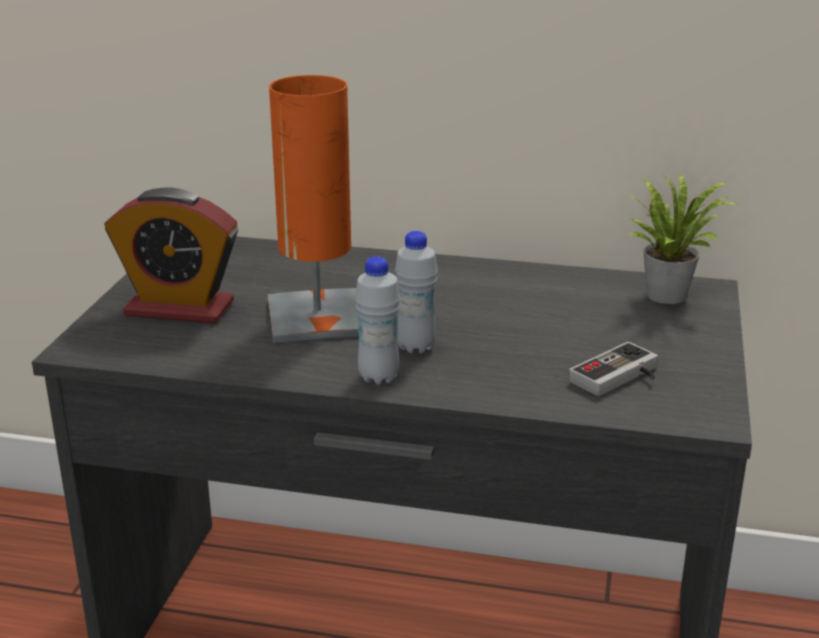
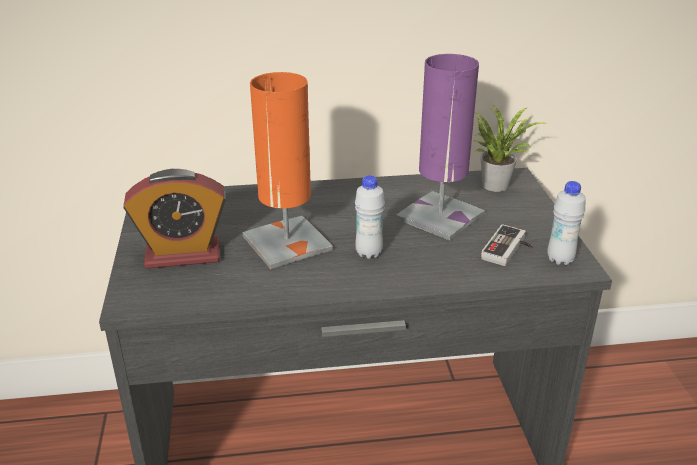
camera: 20 degrees left, 5 degrees up
(378, 377) = (360, 281): white bottle -> white bottle (560, 259)
(551, 320) = (440, 216): none -> purple table lamp

